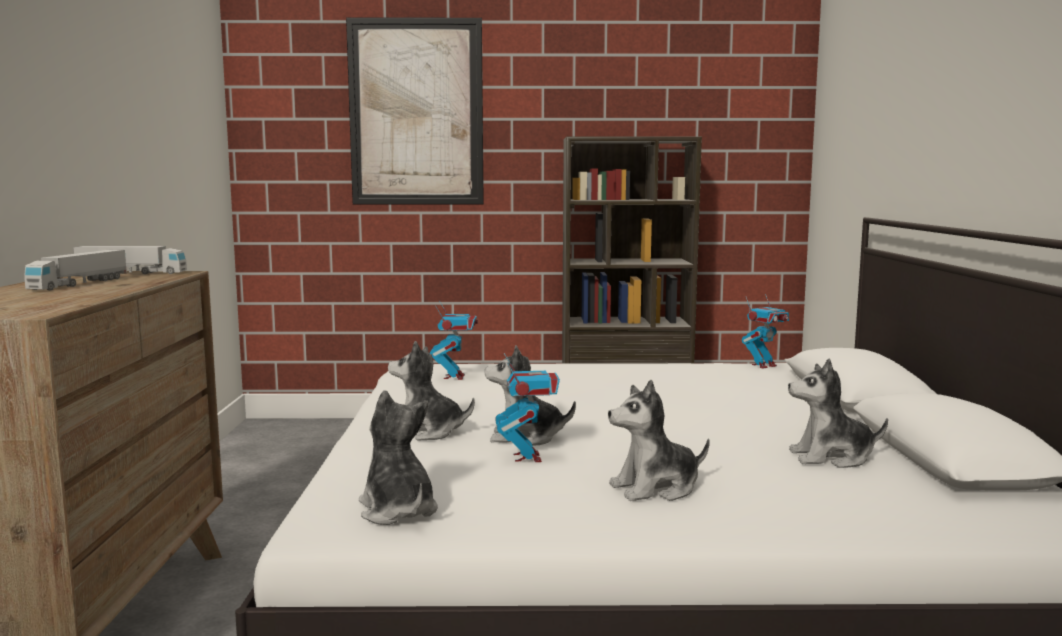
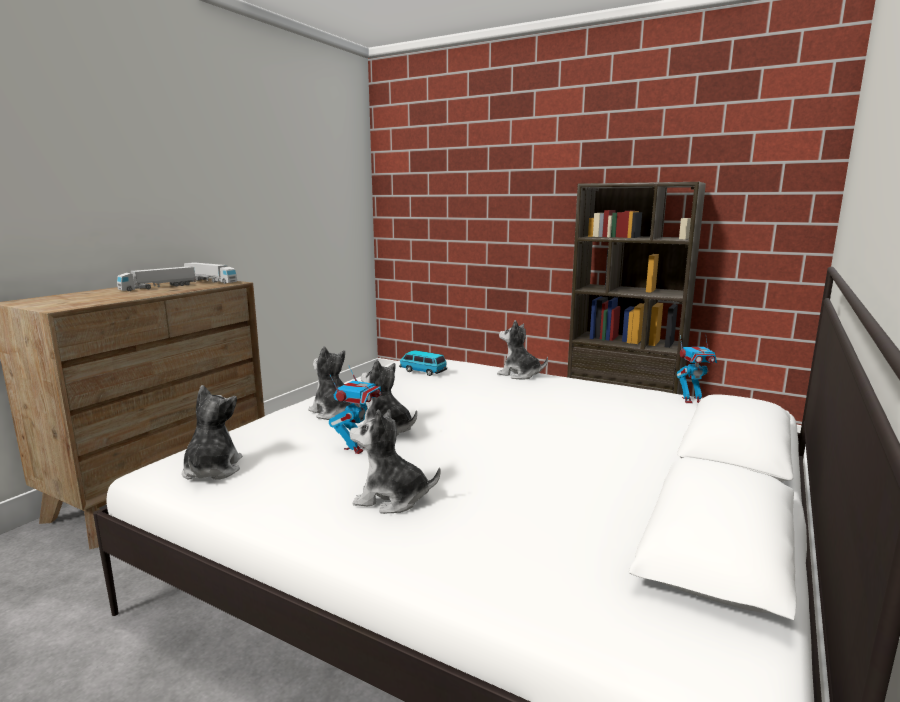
camera: 30 degrees right, 5 degrees up
(416, 112) = (485, 166): picture -> none
(454, 377) = (423, 371): toy robot -> toy car
(831, 458) = (588, 509): plush toy -> plush toy (519, 374)

